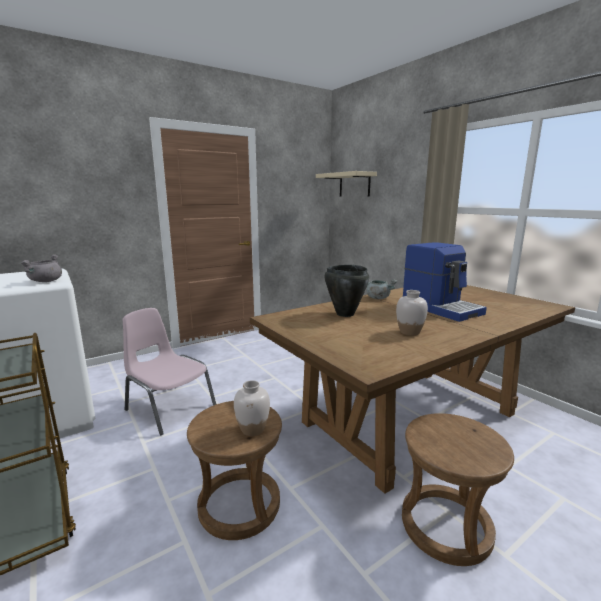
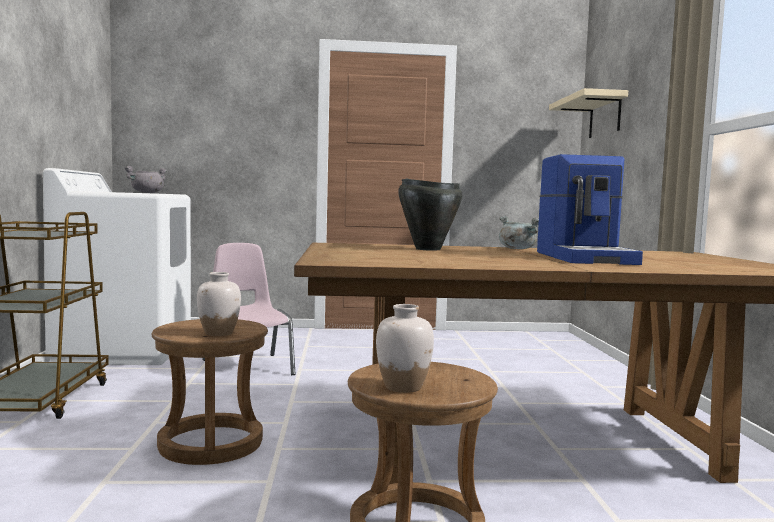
camera: 30 degrees right, 10 degrees down
(409, 332) = (465, 259): white vase -> white vase (403, 387)

